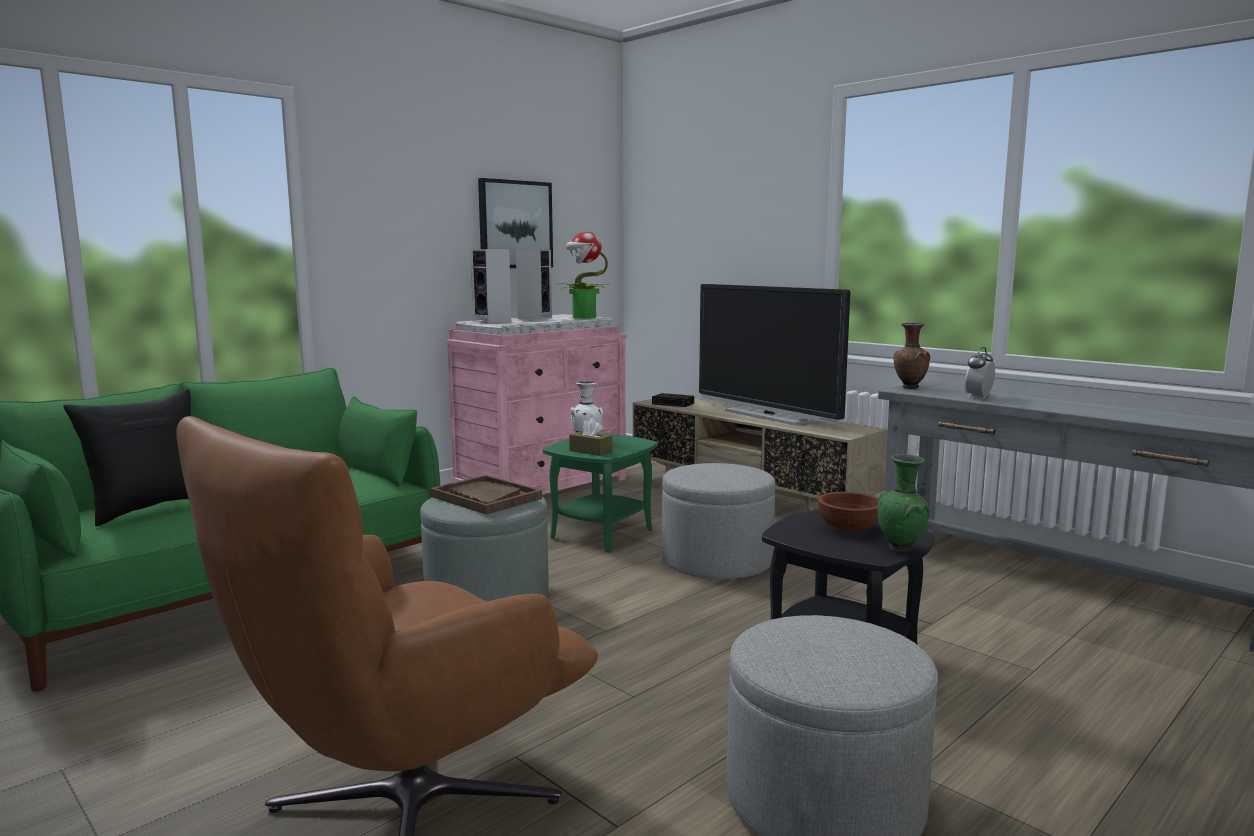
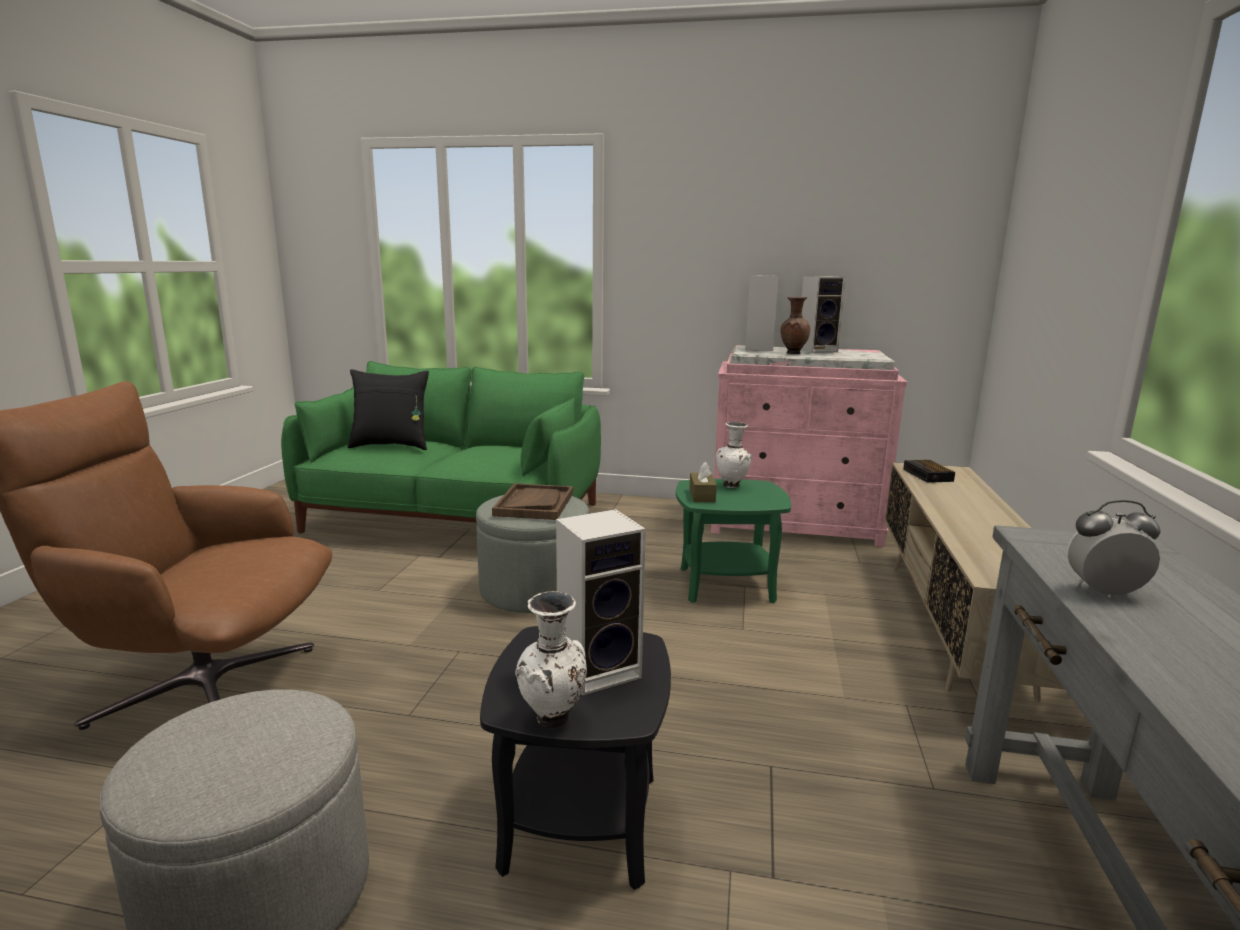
camera: 55 degrees right, 5 degrees up
(515, 224) = (828, 249): picture -> none
(583, 317) = (864, 356): potted plant -> none
(716, 562) = (748, 661): grey ottoman -> none
(769, 416) = (988, 522): television -> none
(848, 528) = (601, 669): brown bowl -> speaker
(901, 549) = (553, 721): green vase -> white vase
(909, 388) = (1061, 538): brown vase -> brown vase (792, 353)

